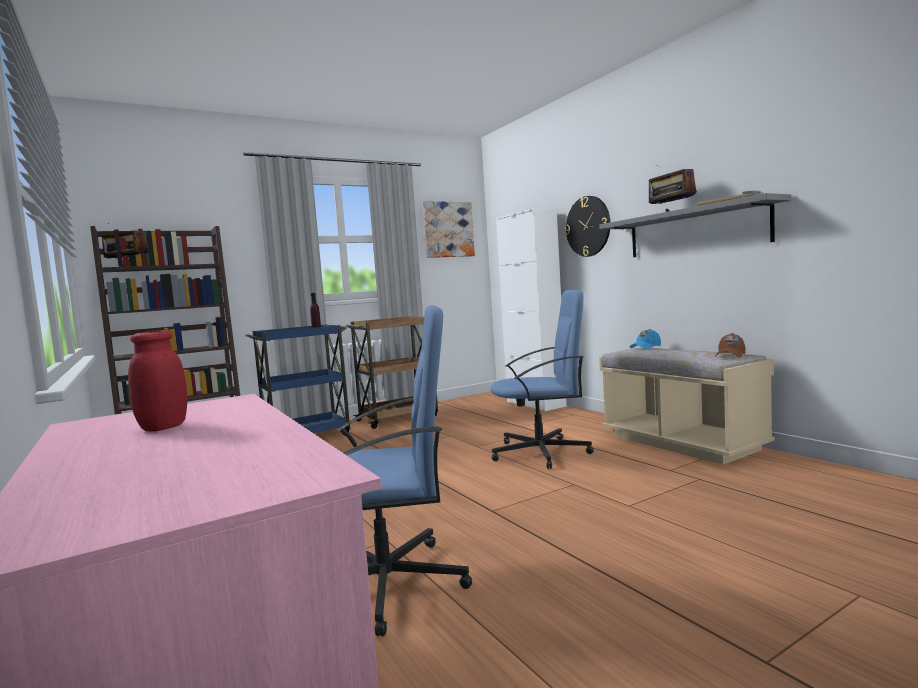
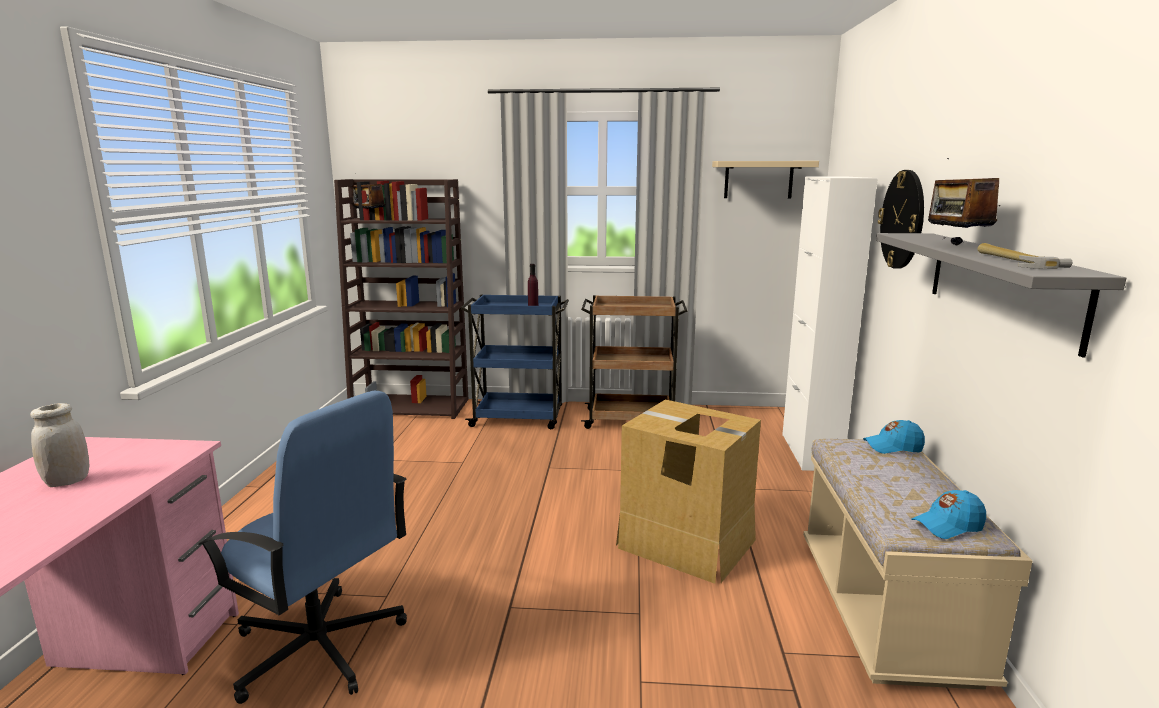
camera: 35 degrees right, 10 degrees up
(163, 427) = (67, 481): red jar -> white jar
(448, 229) = (758, 179): picture -> beige shelf
(542, 452) = (686, 543): blue office chair -> cardboard box
(730, 355) = (947, 526): brown cap -> blue cap

